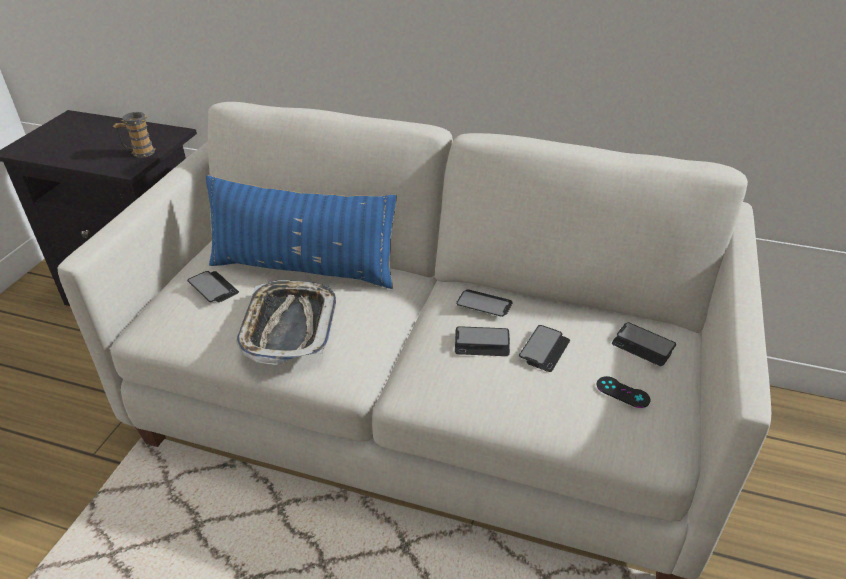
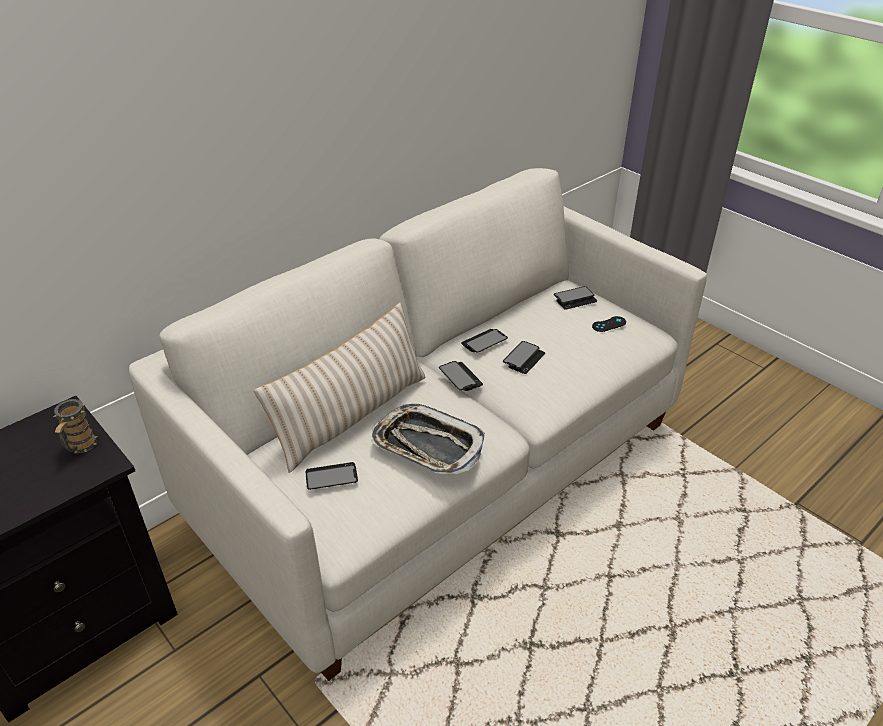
camera: 60 degrees left, 0 degrees up
(303, 268) = (351, 415): blue pillow -> beige pillow
(544, 349) = (550, 336): phone -> phone (460, 377)

